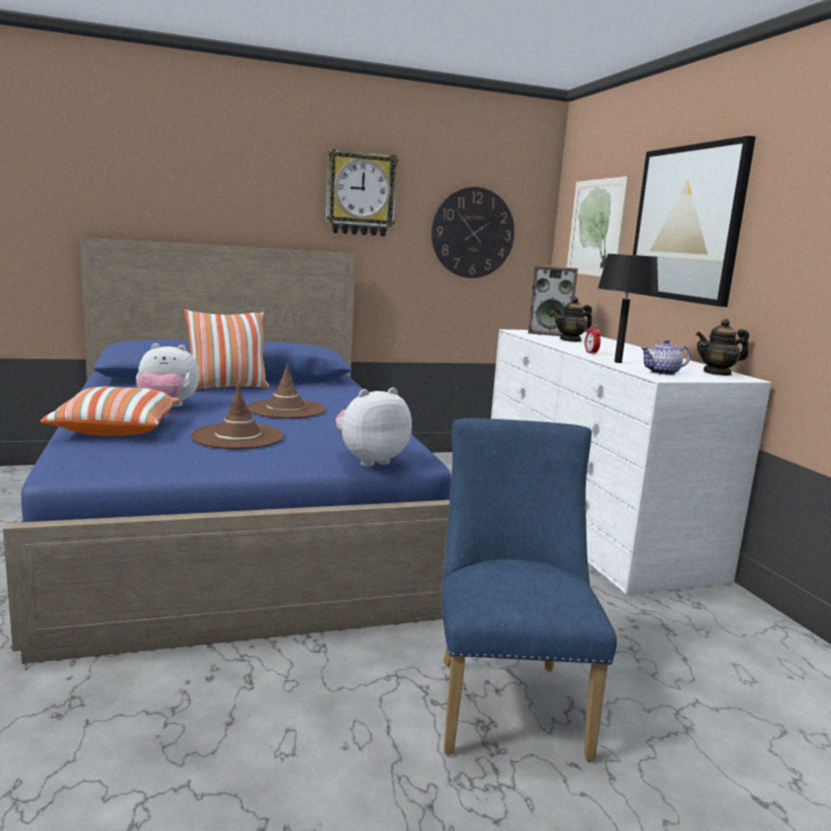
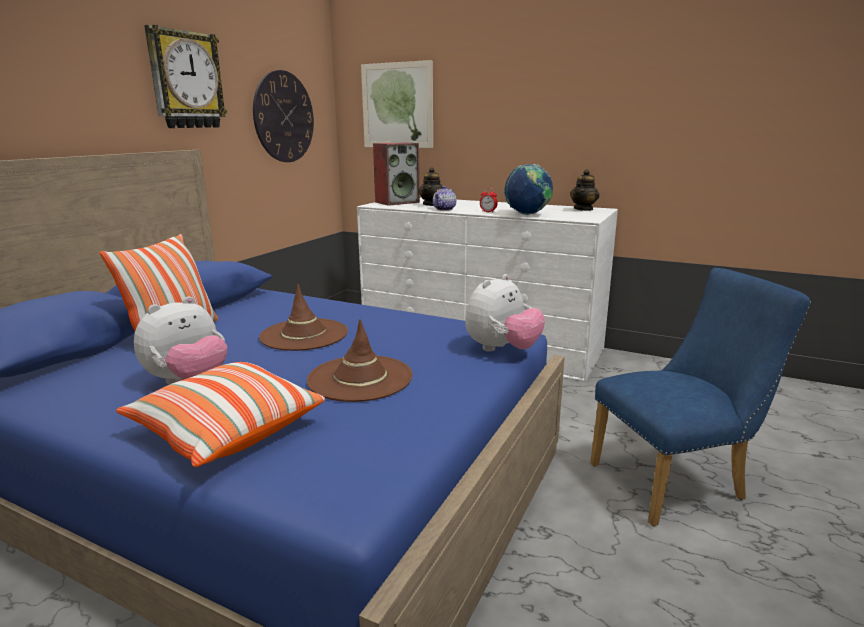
camera: 45 degrees left, 5 degrees up
(370, 460) = (502, 349): plush toy -> plush toy turned 150 degrees counterclockwise
(507, 699) = (676, 482): blue chair -> blue chair turned 120 degrees clockwise
(618, 362) = (527, 214): black table lamp -> globe
(662, 373) = (573, 216): teapot -> teapot (444, 209)
(687, 224) = (511, 99): picture -> none

